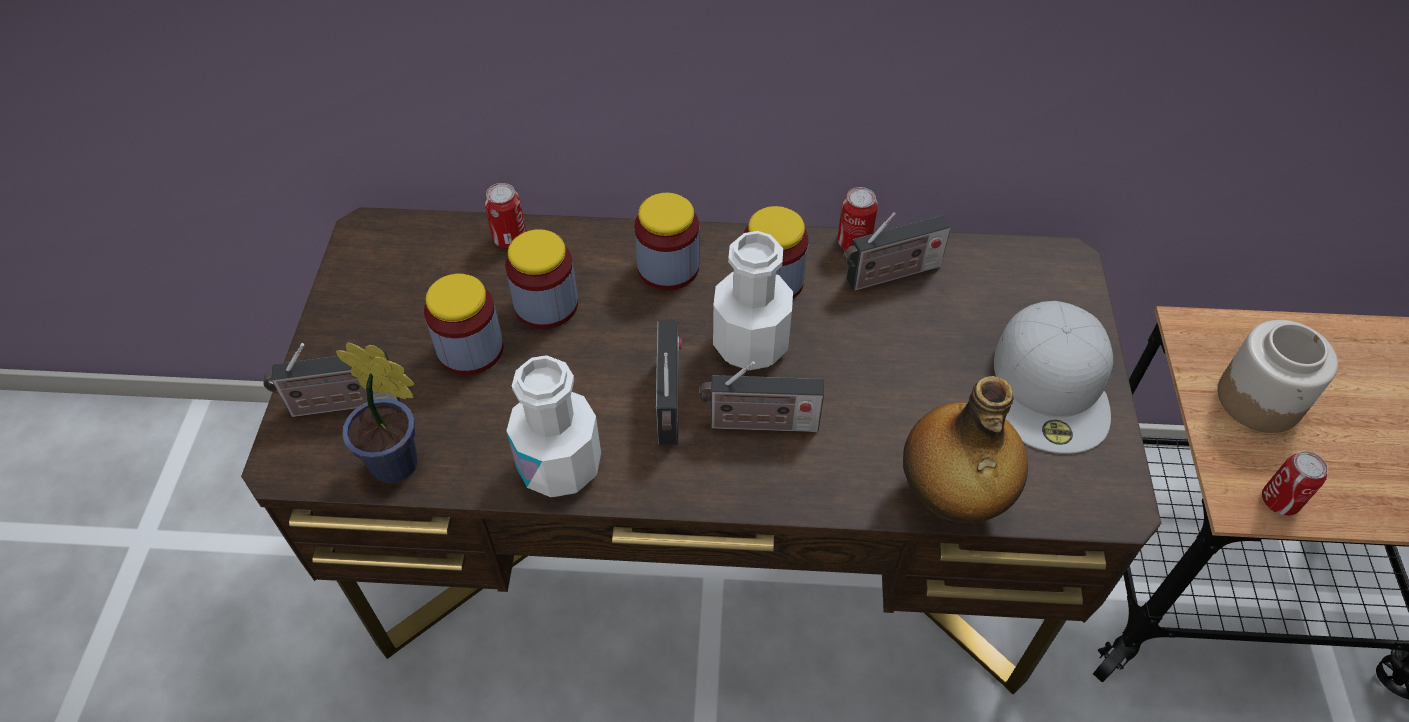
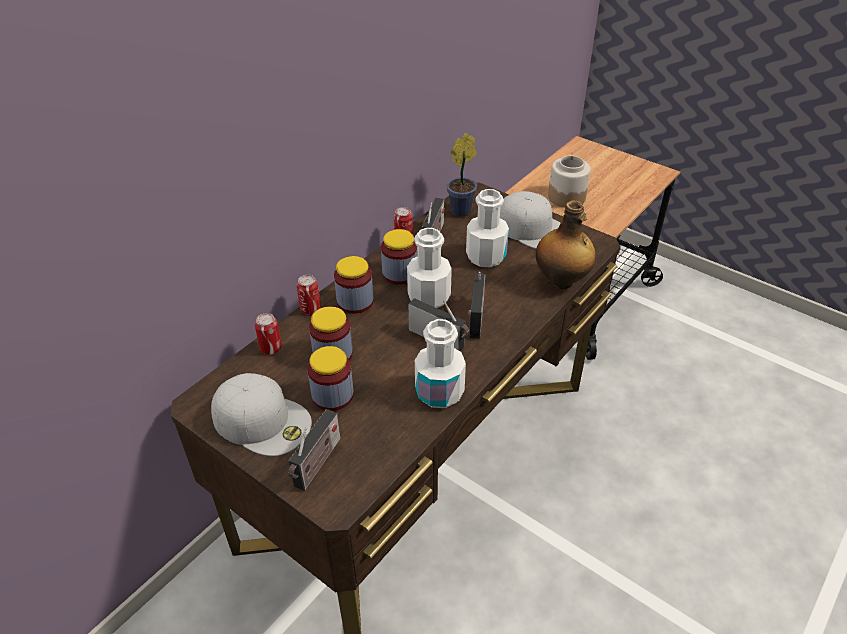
camera: 55 degrees left, 10 degrees down
(380, 307) = (263, 420): none -> white cap
(400, 466) = (384, 454): potted plant -> potted plant (463, 210)
(758, 423) = (475, 316): radio -> radio turned 150 degrees clockwise
(913, 362) = (486, 256): none -> white bottle
(1279, 501) = (612, 218): can -> can (310, 309)

